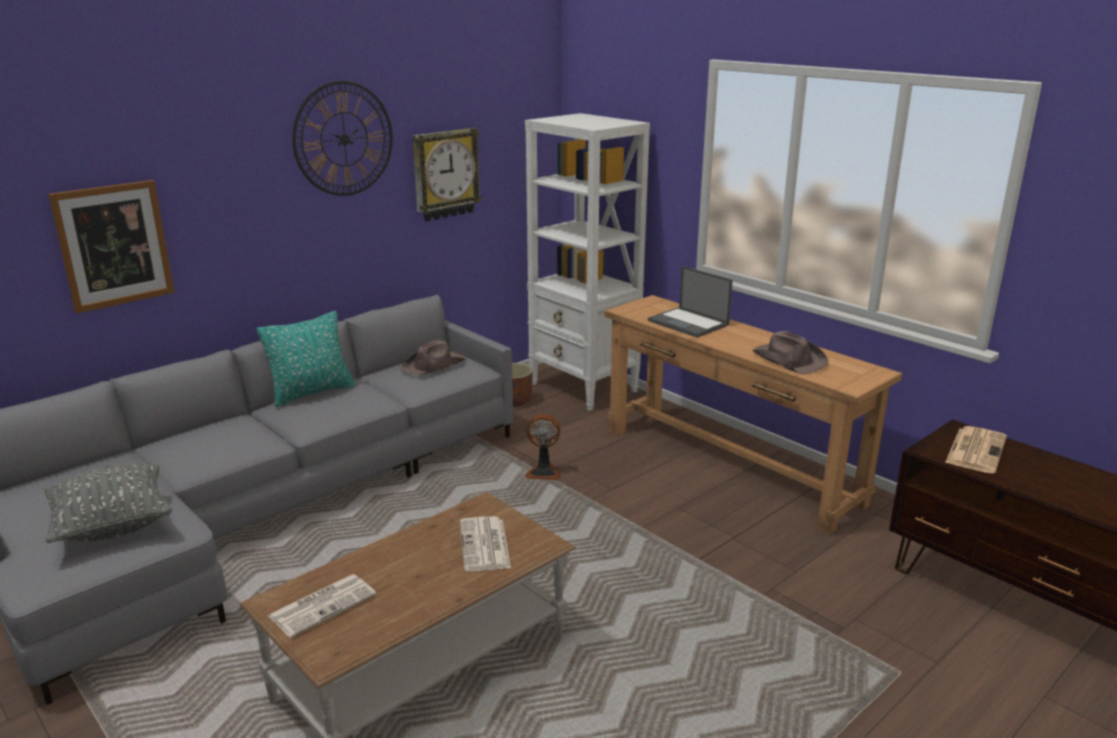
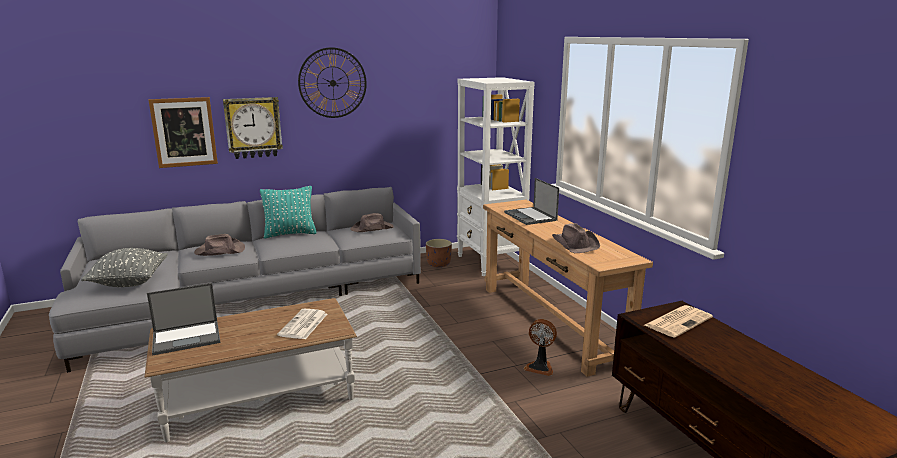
camera: 20 degrees right, 5 degrees down
(221, 441) = (219, 251): none -> brown hat
(323, 605) = (187, 337): newspaper -> laptop
(445, 174) = (404, 111): wall clock -> wall clock (253, 127)
(543, 472) = (422, 306): fan -> fan (540, 367)

